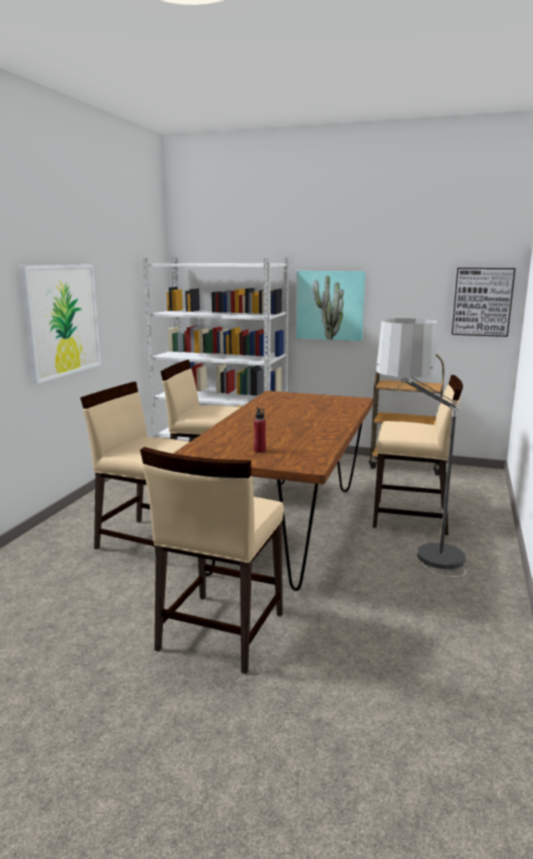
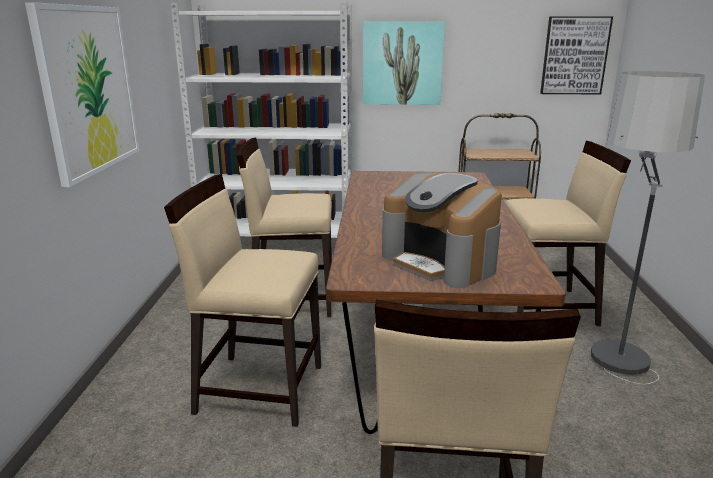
camera: 15 degrees left, 5 degrees up
(259, 450) = (440, 262): red bottle -> coffee machine

